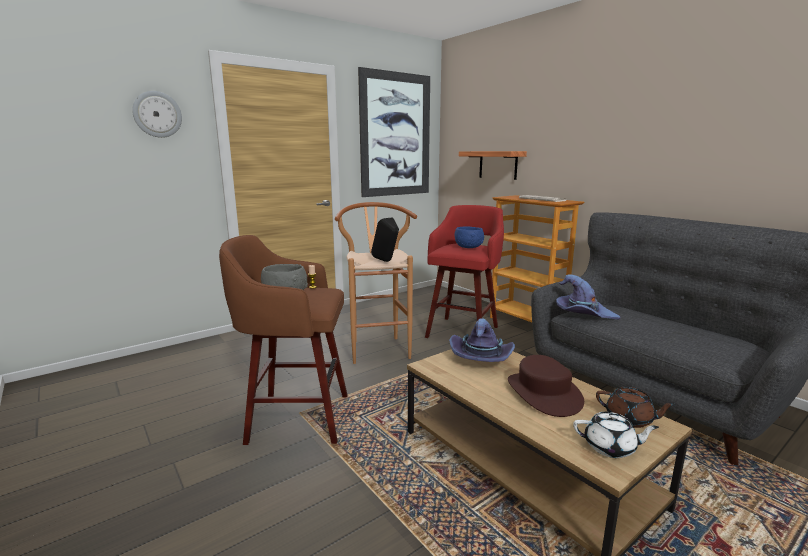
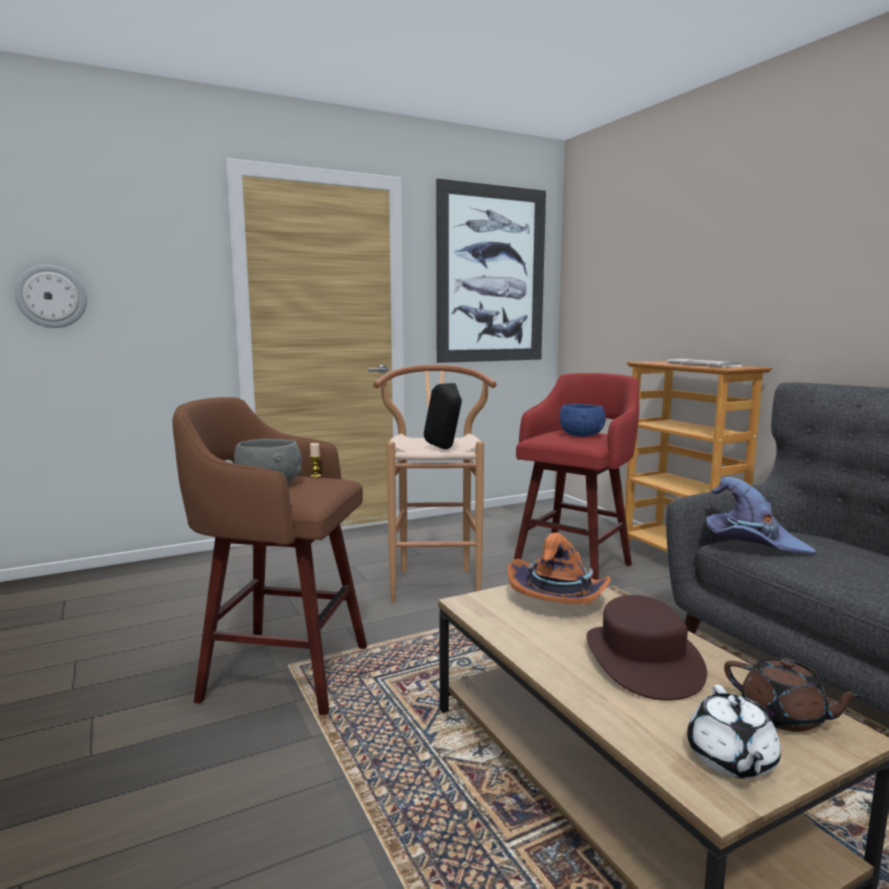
camera: 10 degrees right, 5 degrees down
(157, 114) = (153, 243): wall clock -> wall clock (51, 296)
(481, 358) = (559, 599): purple hat -> orange hat
(498, 165) = (641, 315): shelf -> none
(610, 447) = (731, 760): white teapot -> white teapot turned 75 degrees clockwise

